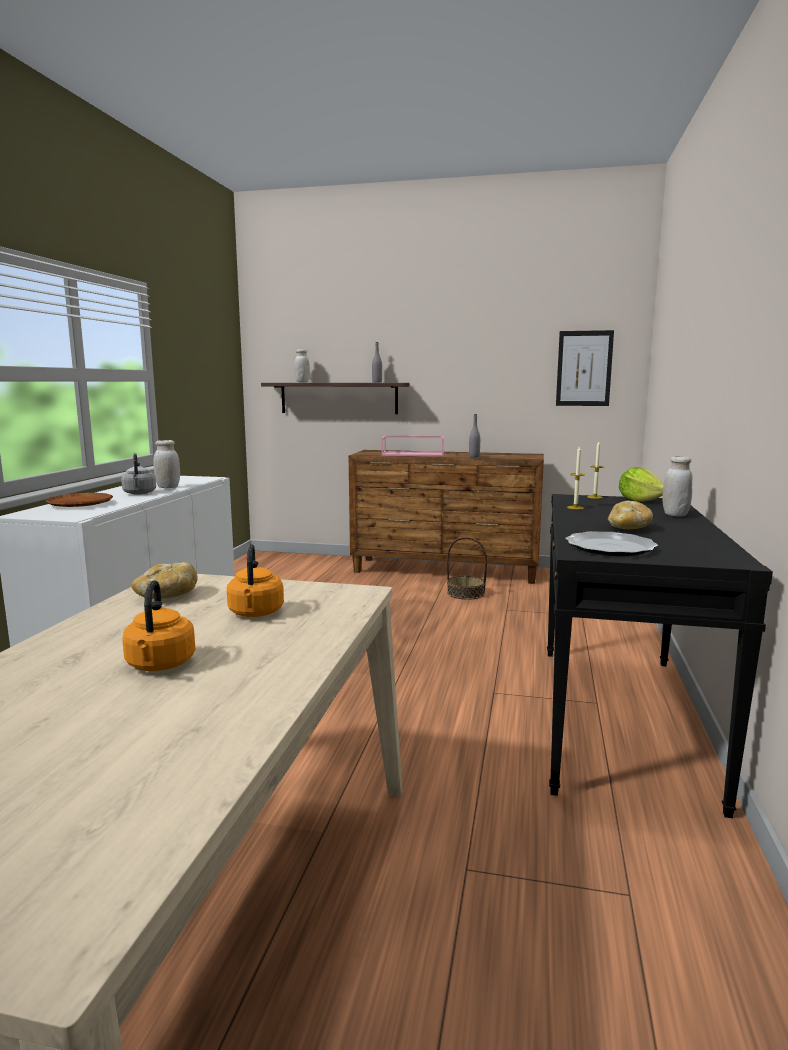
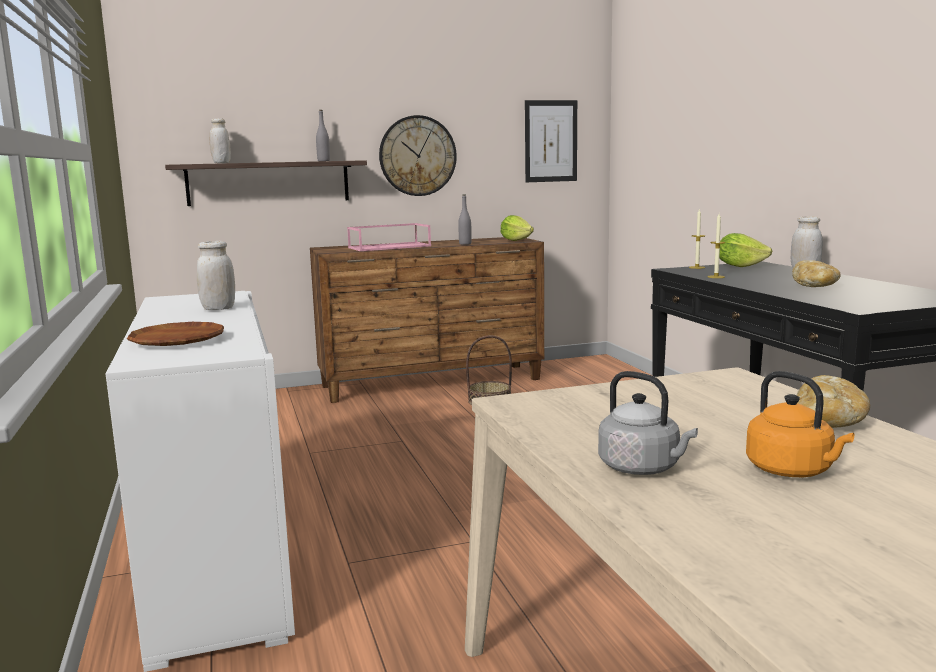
camera: 30 degrees left, 0 degrees up
(139, 493) = (208, 319): grey kettle -> grey kettle (642, 468)
(166, 596) = (571, 418): bread -> bread (828, 423)
(255, 613) = (710, 412): orange kettle -> none
(457, 379) = (417, 156): none -> wall clock
(525, 457) = (516, 240): none -> lettuce
(609, 547) = (858, 301): plate -> none

